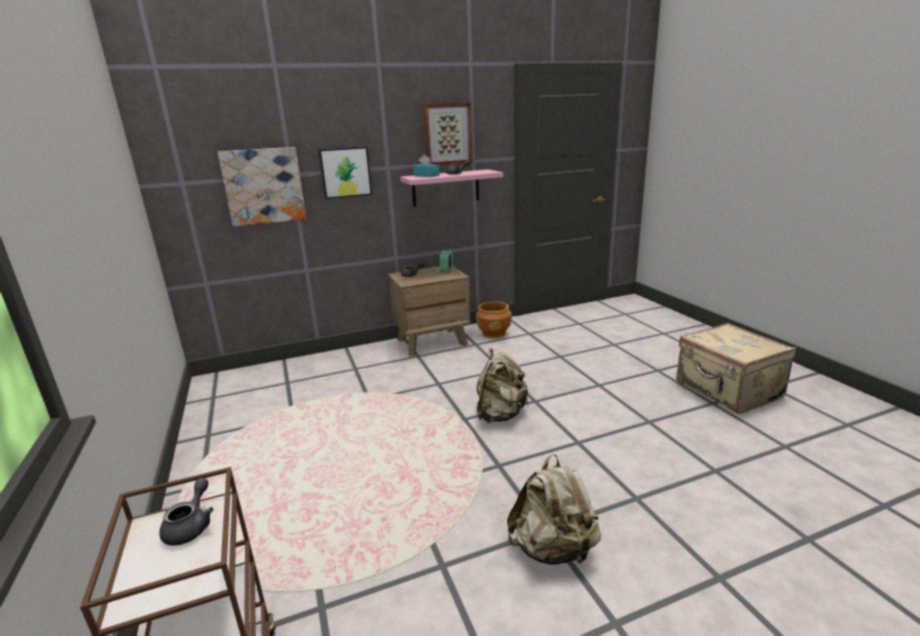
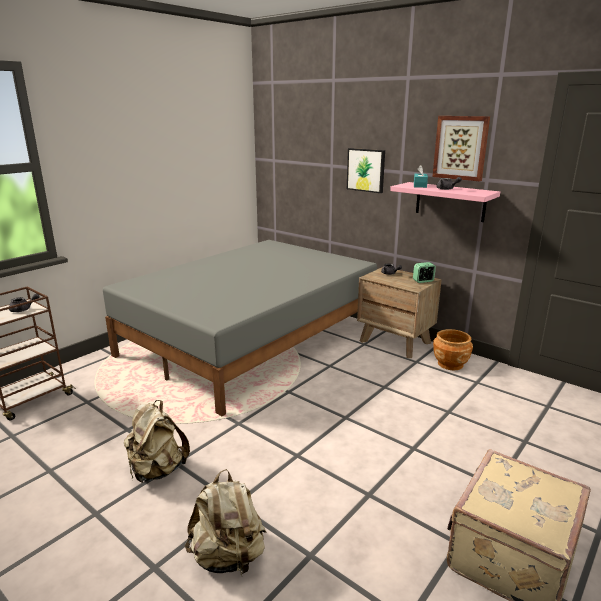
camera: 60 degrees right, 0 degrees up
(264, 186) = (313, 171): picture -> none
(324, 414) = (252, 340): none -> grey bed
(500, 414) = (308, 405): beige backpack -> beige backpack (228, 557)

